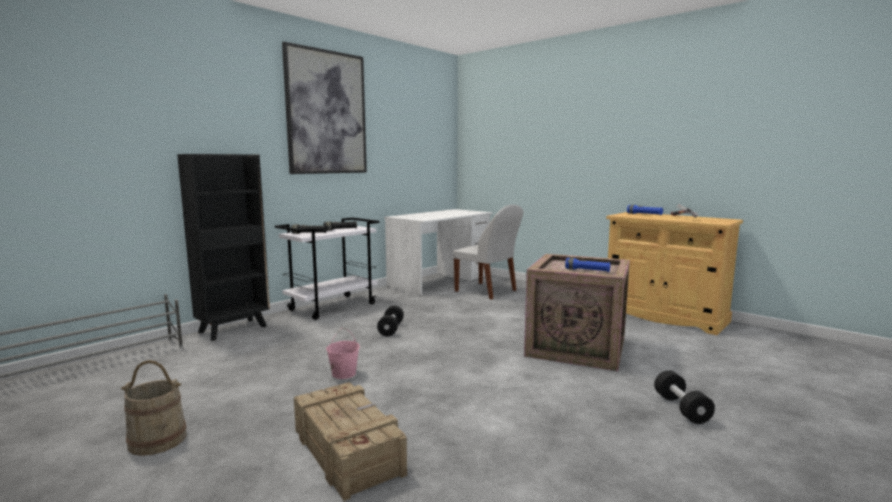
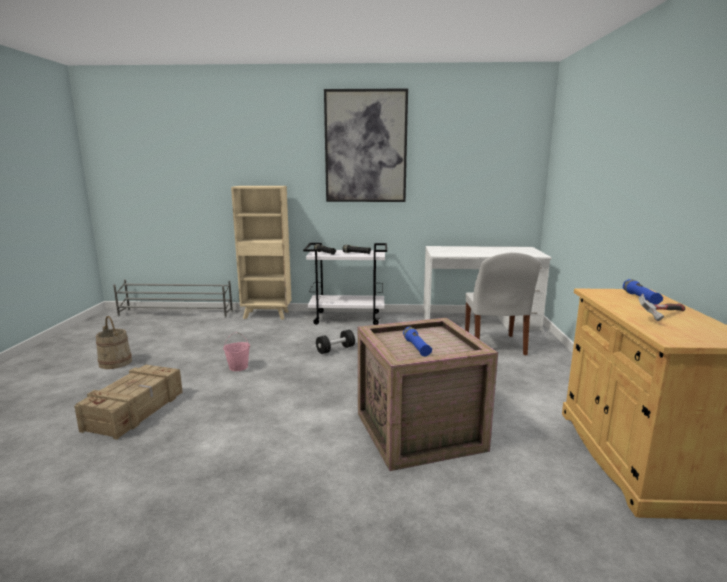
camera: 50 degrees right, 5 degrees up
(234, 329) = (267, 315): black bookcase -> beige bookcase
(681, 409) = (338, 535): black dumbbell -> none

